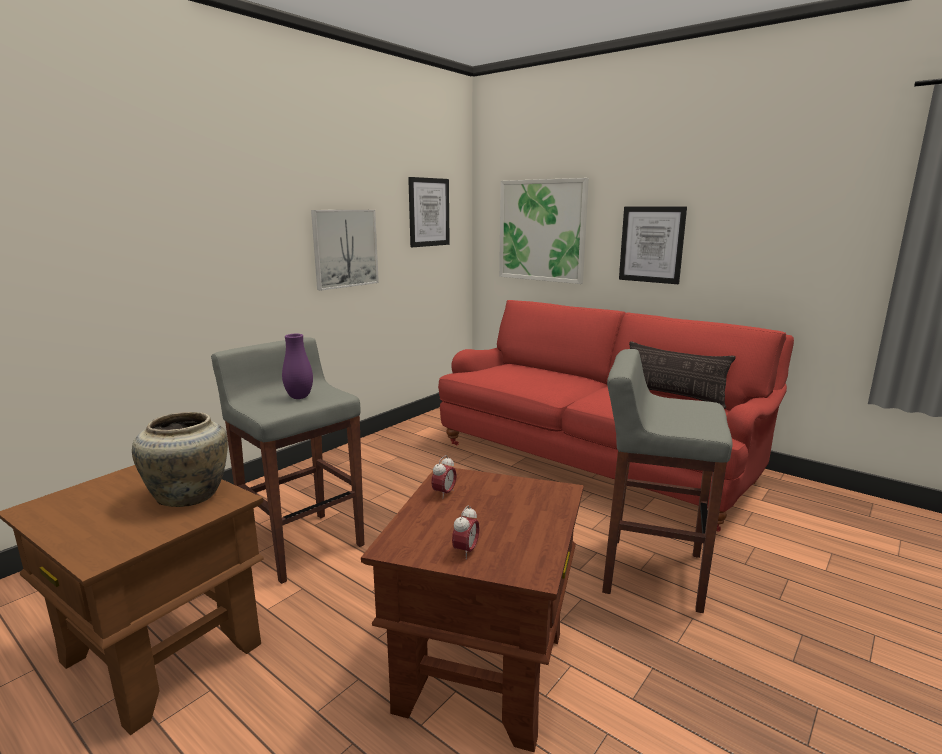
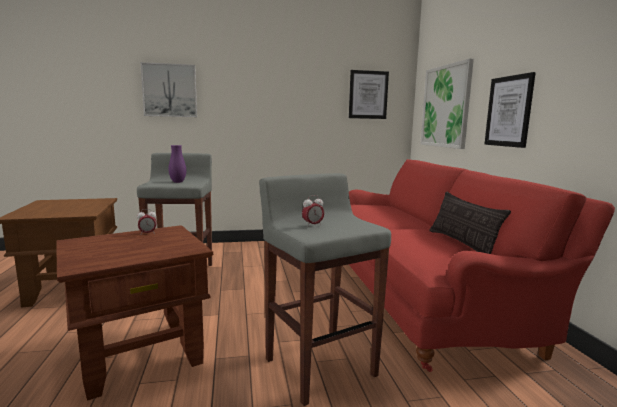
camera: 40 degrees right, 5 degrees down
(190, 496) = (82, 209): beige vase -> none
(345, 248) = (292, 114): picture -> picture (169, 90)
(466, 551) = (85, 252): alarm clock -> alarm clock (312, 225)

